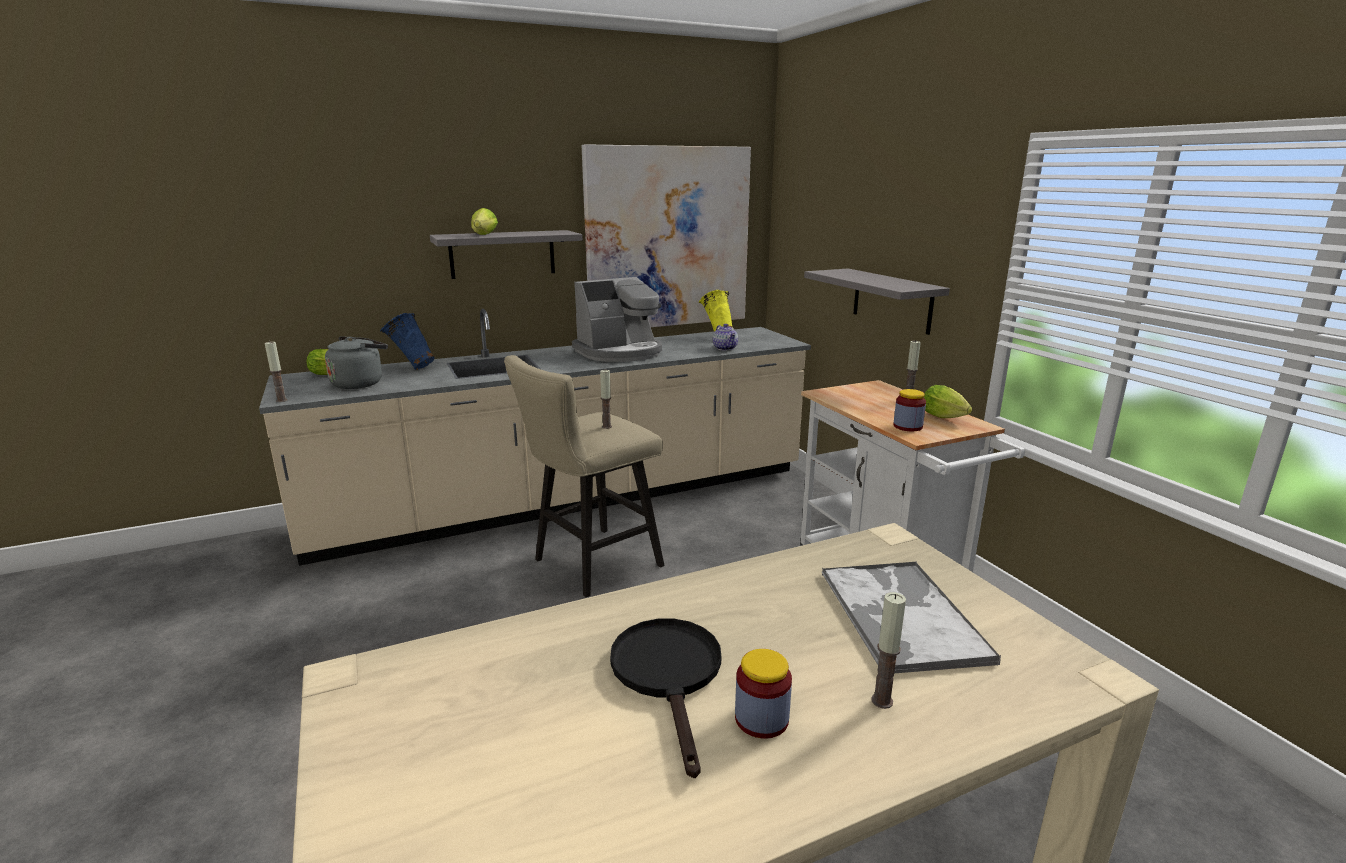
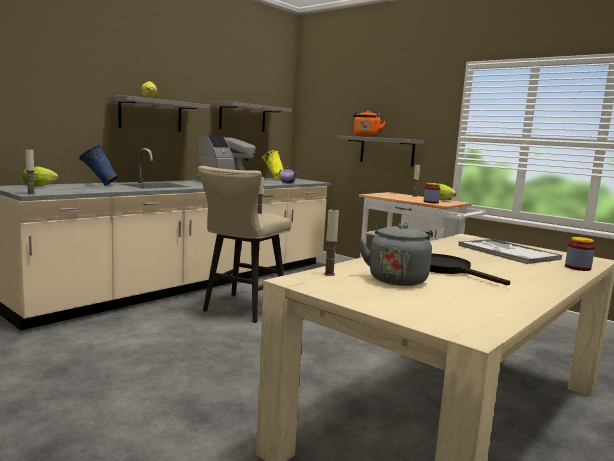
camera: 25 degrees left, 10 degrees down
(360, 383) = (75, 189): grey kettle -> grey kettle (397, 279)
(667, 238) = (242, 117): picture -> grey shelf
(761, 719) = (503, 275): jar -> jar (577, 268)
(851, 275) = (366, 136): none -> orange kettle
(882, 701) = (537, 269): candle -> candle (329, 274)

